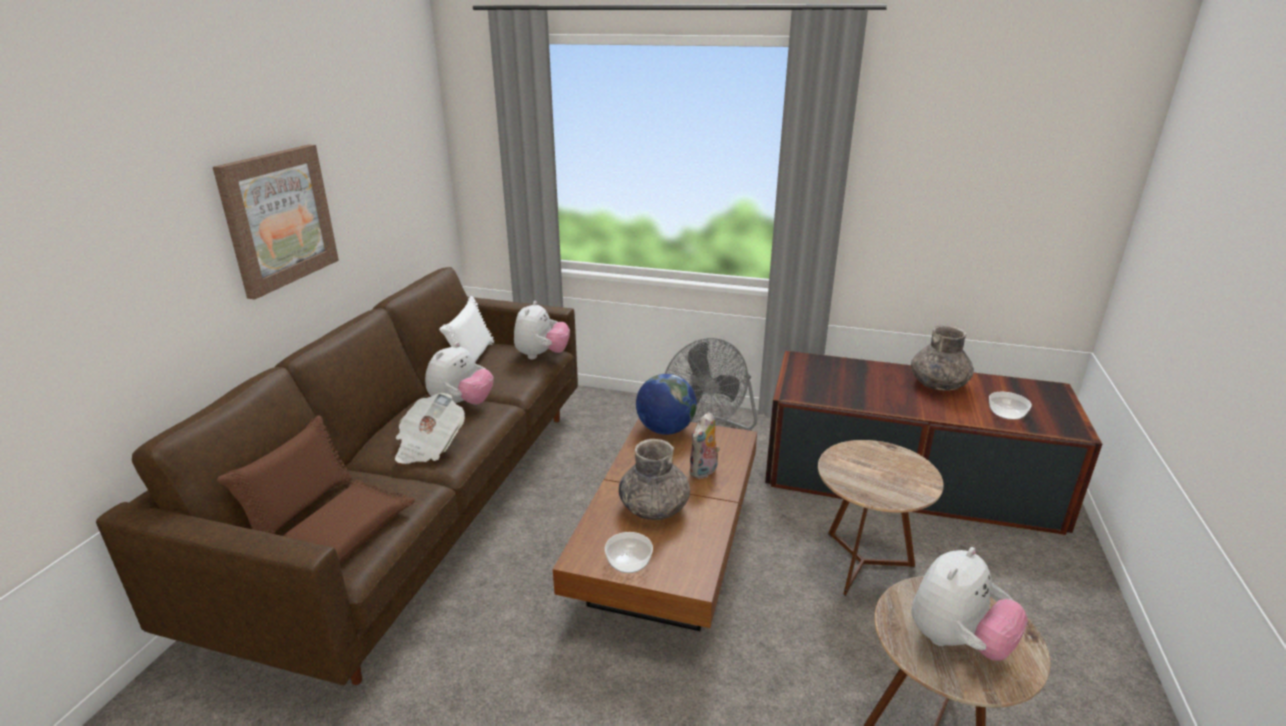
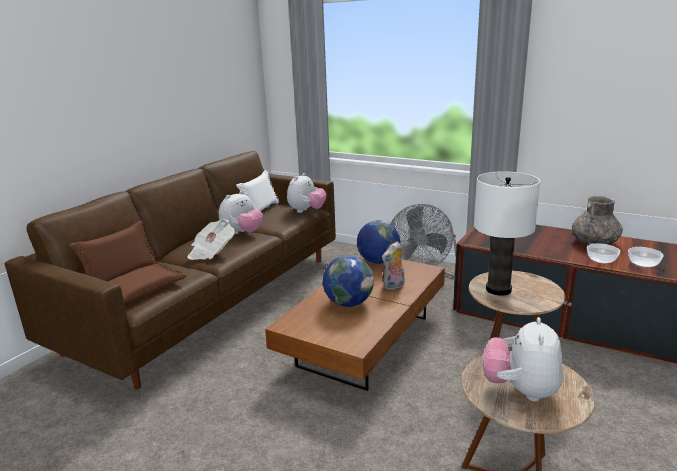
camera: 15 degrees right, 5 degrees down
(278, 218) = (137, 104): picture -> none
(628, 561) = (316, 330): bowl -> bowl (601, 259)
(654, 508) = (348, 303): grey vase -> globe
(858, 474) = (498, 289): none -> white table lamp
(957, 642) = (520, 390): plush toy -> plush toy turned 135 degrees clockwise

